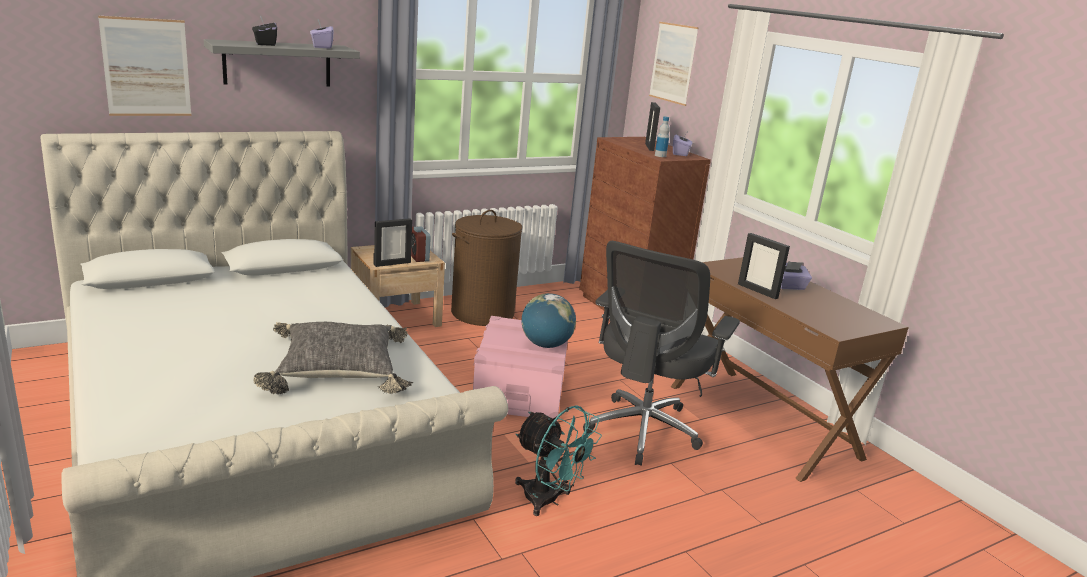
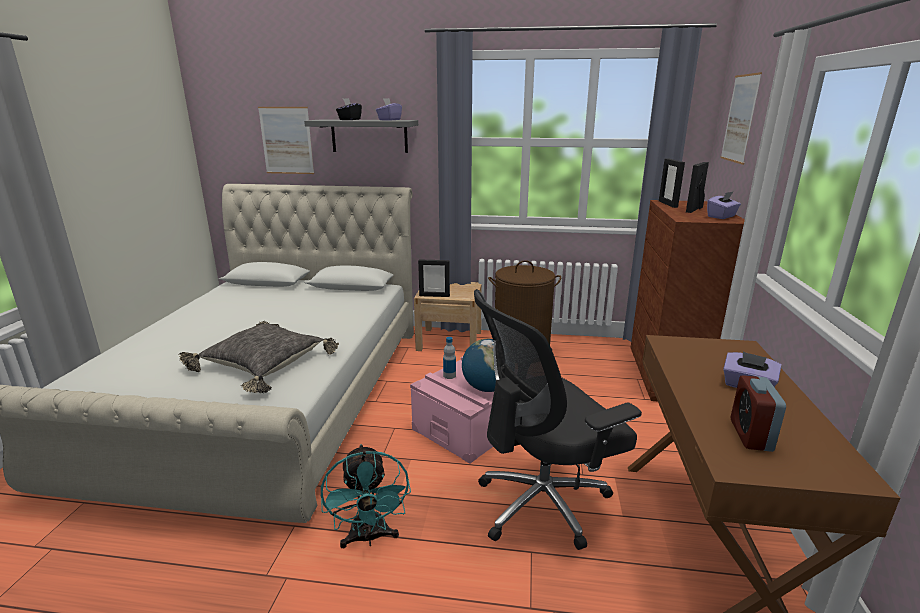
camera: 40 degrees right, 0 degrees up
(418, 257) = (461, 294): alarm clock -> alarm clock (750, 435)
(660, 155) = (688, 217): bottle -> bottle (449, 375)
(758, 291) = (689, 382): picture frame -> picture frame (668, 204)

